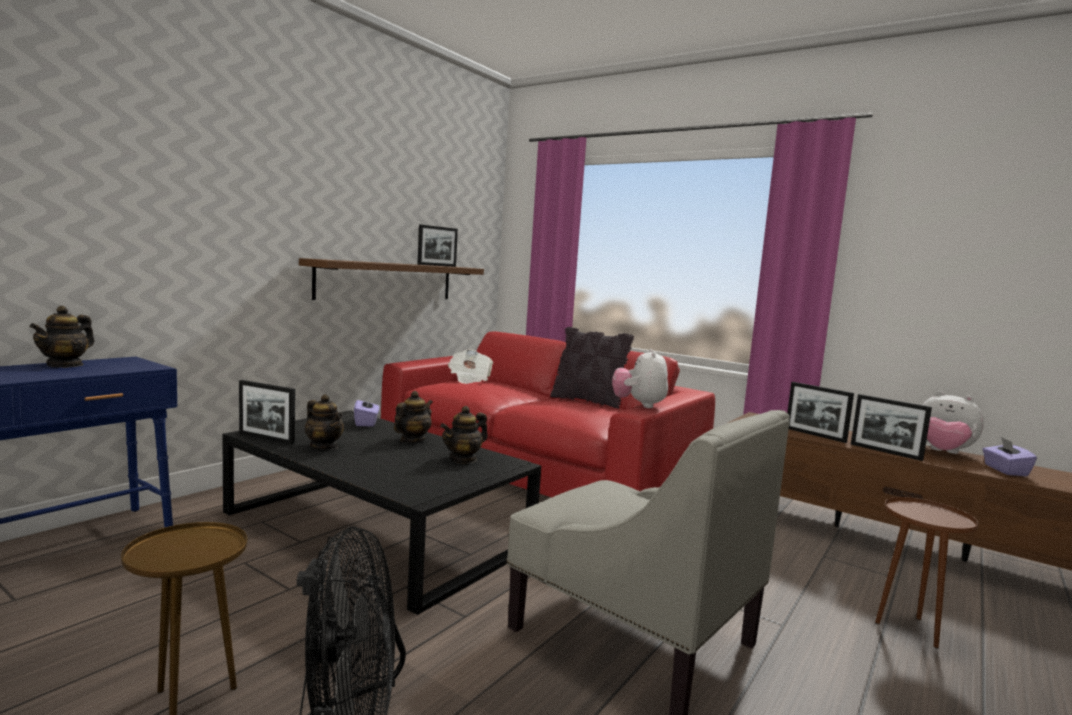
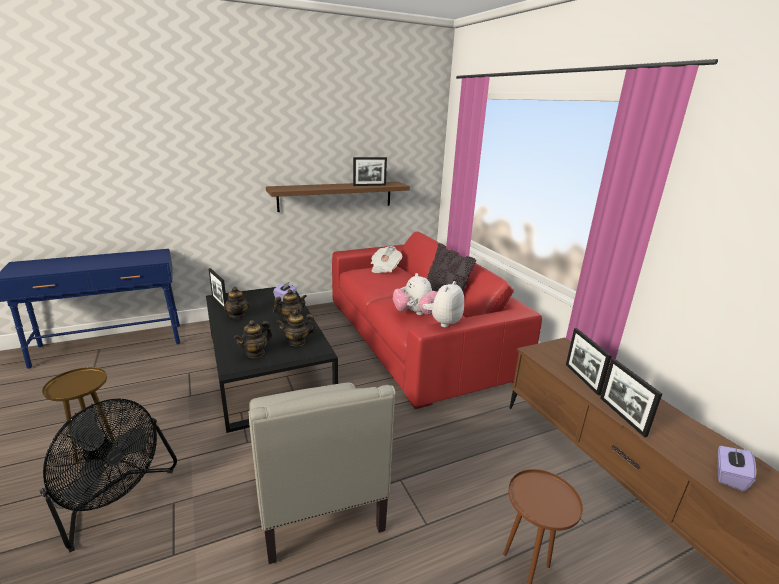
camera: 30 degrees right, 15 degrees up
(65, 365) = (126, 255): teapot -> teapot (255, 353)
(943, 452) = (694, 433): plush toy -> plush toy (412, 312)

